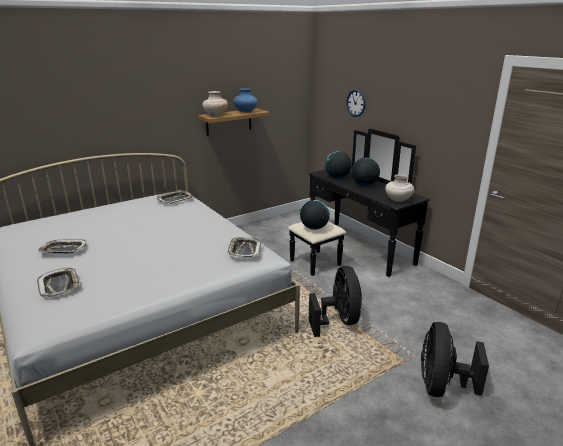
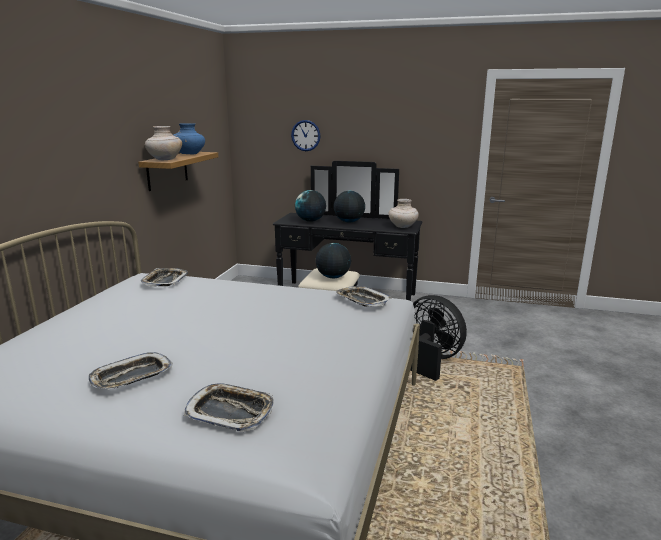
camera: 40 degrees left, 5 degrees down
(441, 386) = (568, 371): black fan -> none

